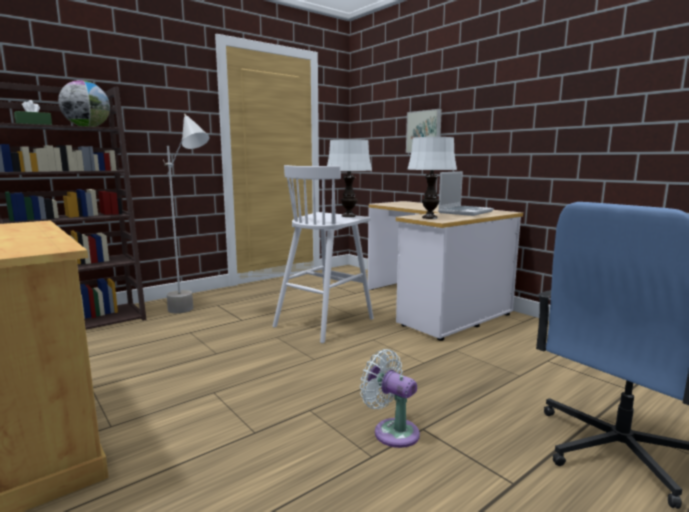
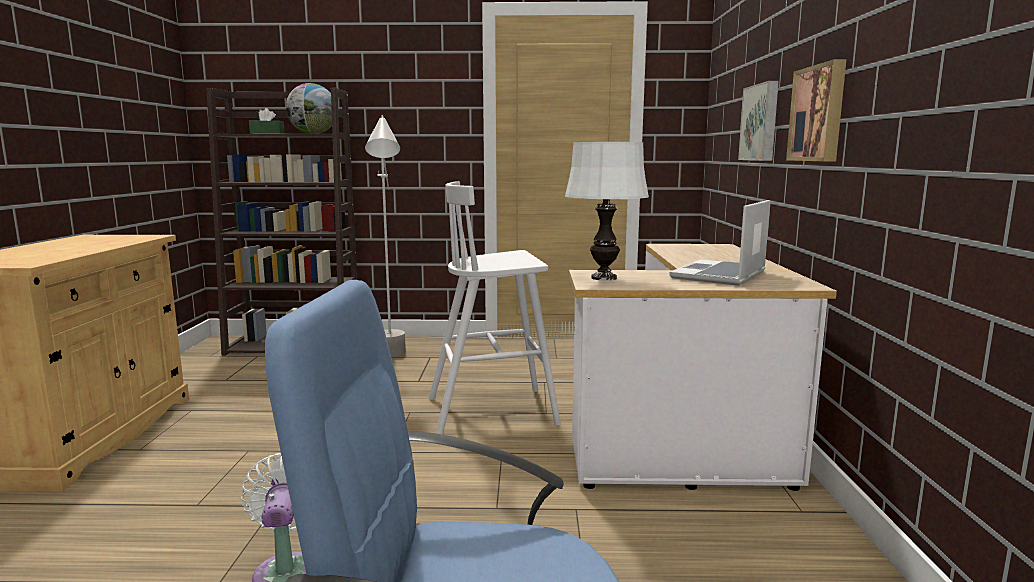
camera: 40 degrees right, 0 degrees up
(349, 216) = (523, 261): white table lamp -> none
(465, 212) = (720, 275): laptop -> laptop turned 135 degrees clockwise
(487, 127) = (819, 114): none -> picture

